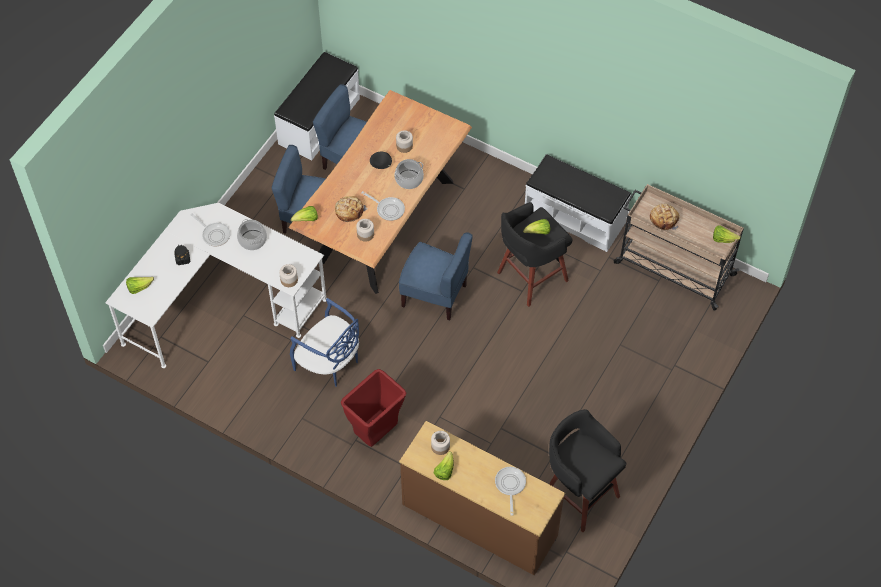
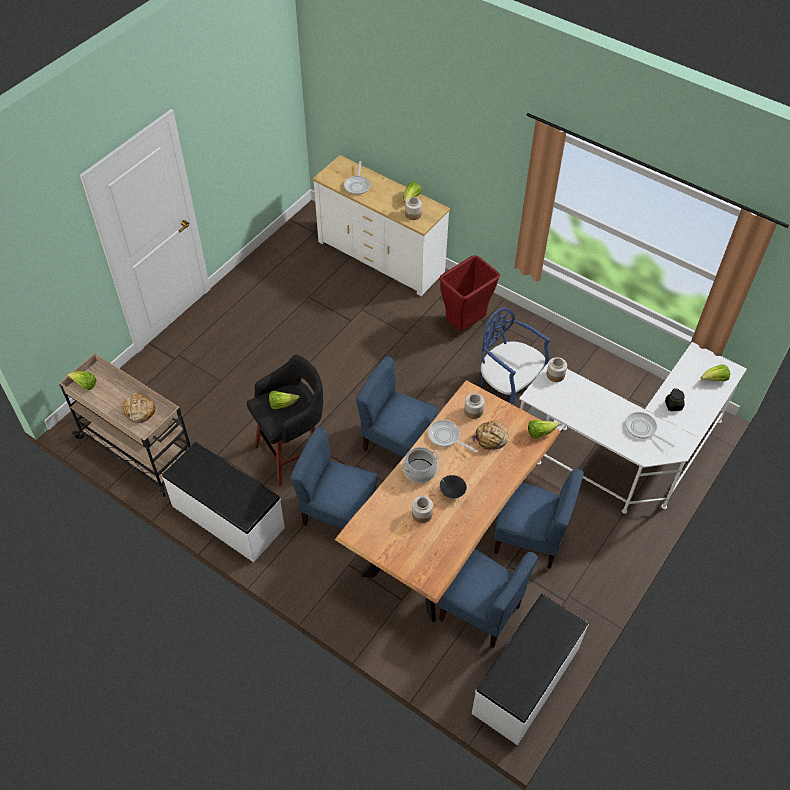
camera: 175 degrees left, 5 degrees down
(252, 240) = (599, 419): cooking pot -> none
(479, 228) = (338, 514): none -> blue chair
(479, 520) = (381, 256): brown dresser -> white dresser
(579, 494) = (293, 268): black stool -> none

